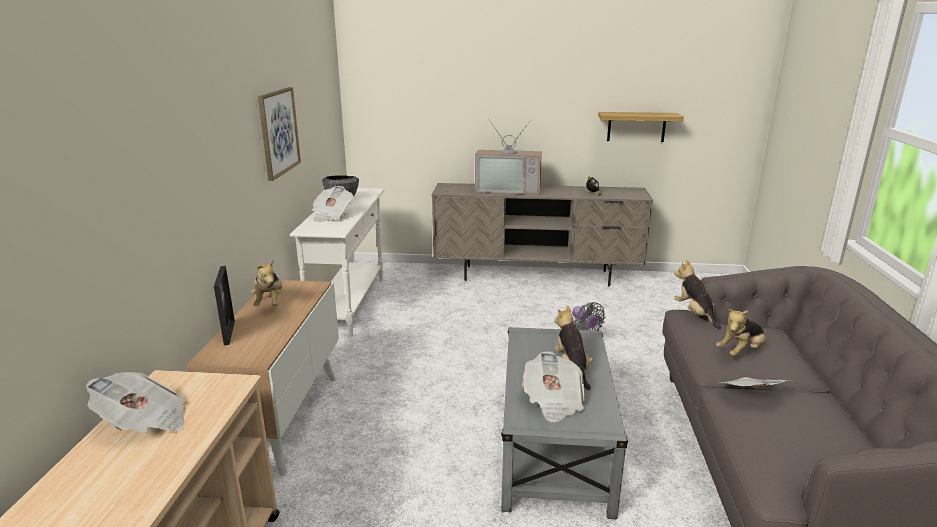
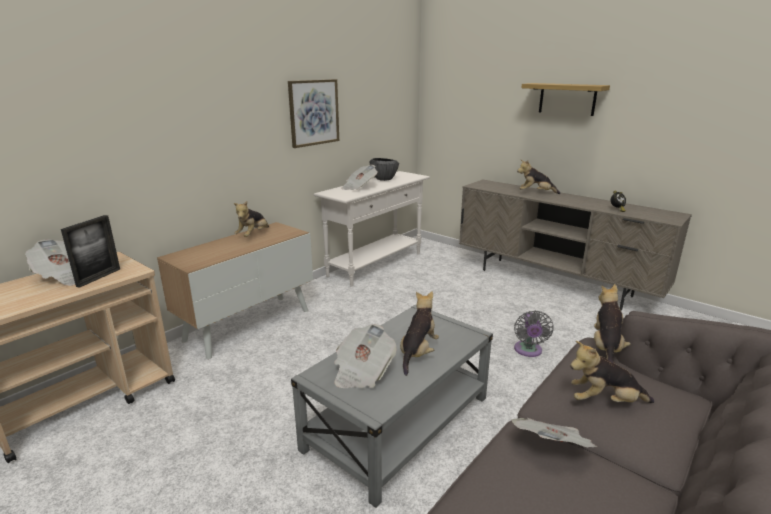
camera: 35 degrees right, 0 degrees up
(229, 332) = (204, 246): picture frame -> picture frame (99, 277)
(508, 190) = (535, 193): television -> plush toy
(636, 126) = (691, 144): shelf -> shelf (567, 99)

